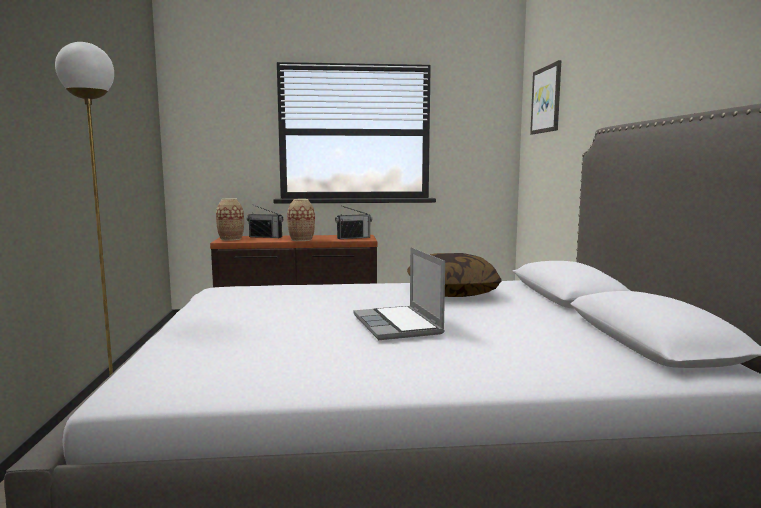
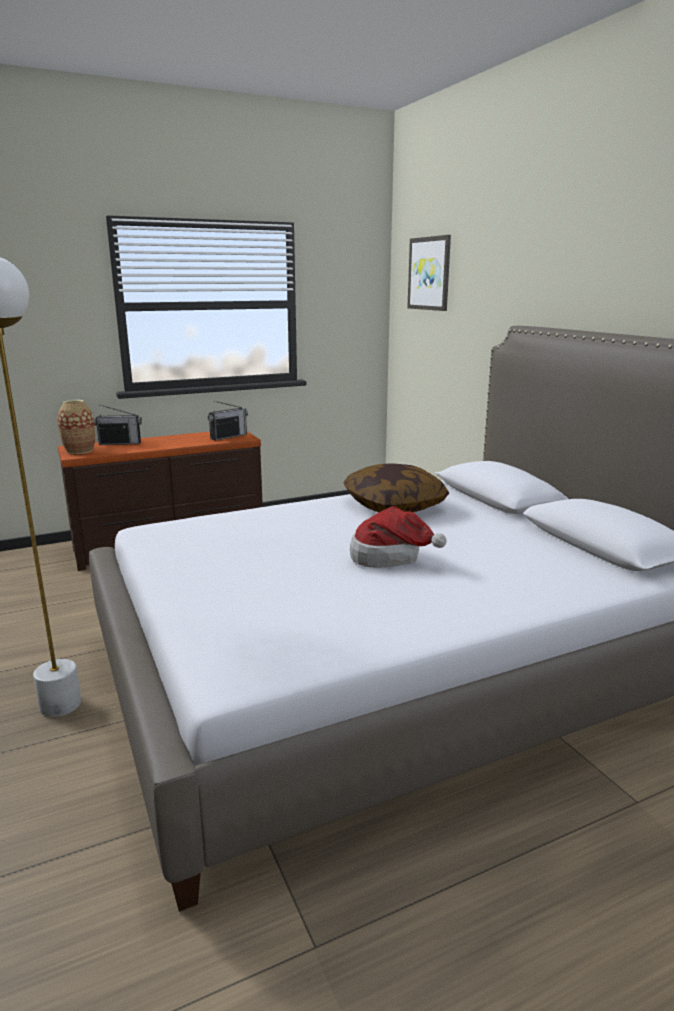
camera: 20 degrees left, 10 degrees up
(301, 239) = (171, 445): vase -> none
(398, 325) = (391, 557): laptop -> hat

